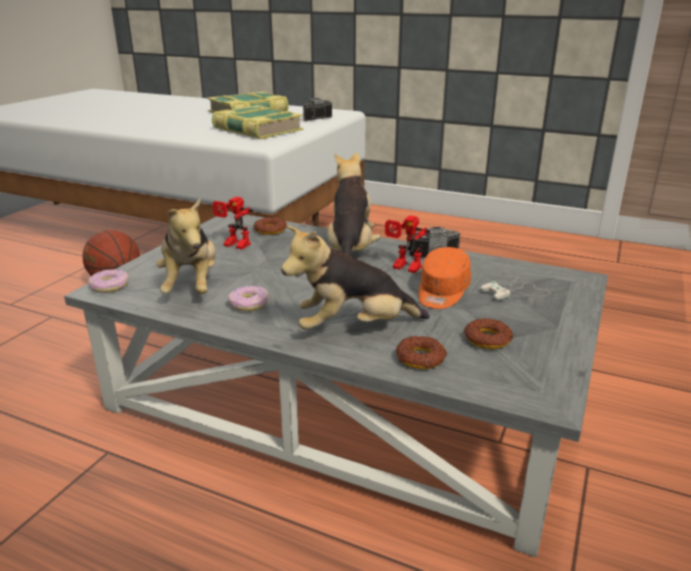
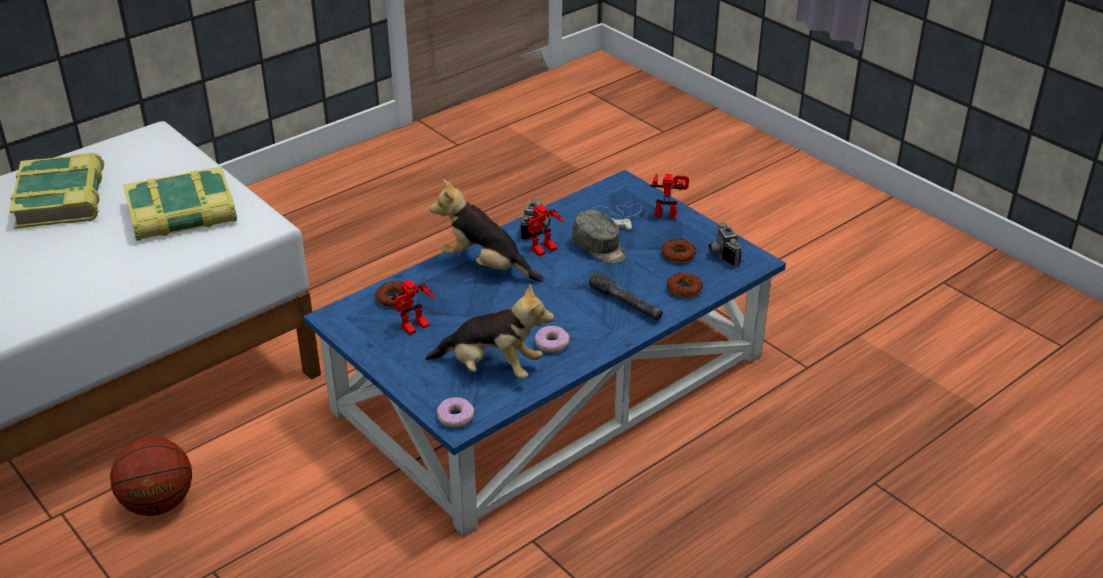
camera: 65 degrees left, 10 degrees up
(314, 118) = (164, 161): camera -> camera (721, 255)
(349, 397) = (551, 381): grey coffee table -> blue coffee table
(353, 328) = (626, 304): plush toy -> grey flashlight
(442, 292) = (599, 248): orange cap -> grey cap
(565, 314) = (668, 212): none -> toy robot

